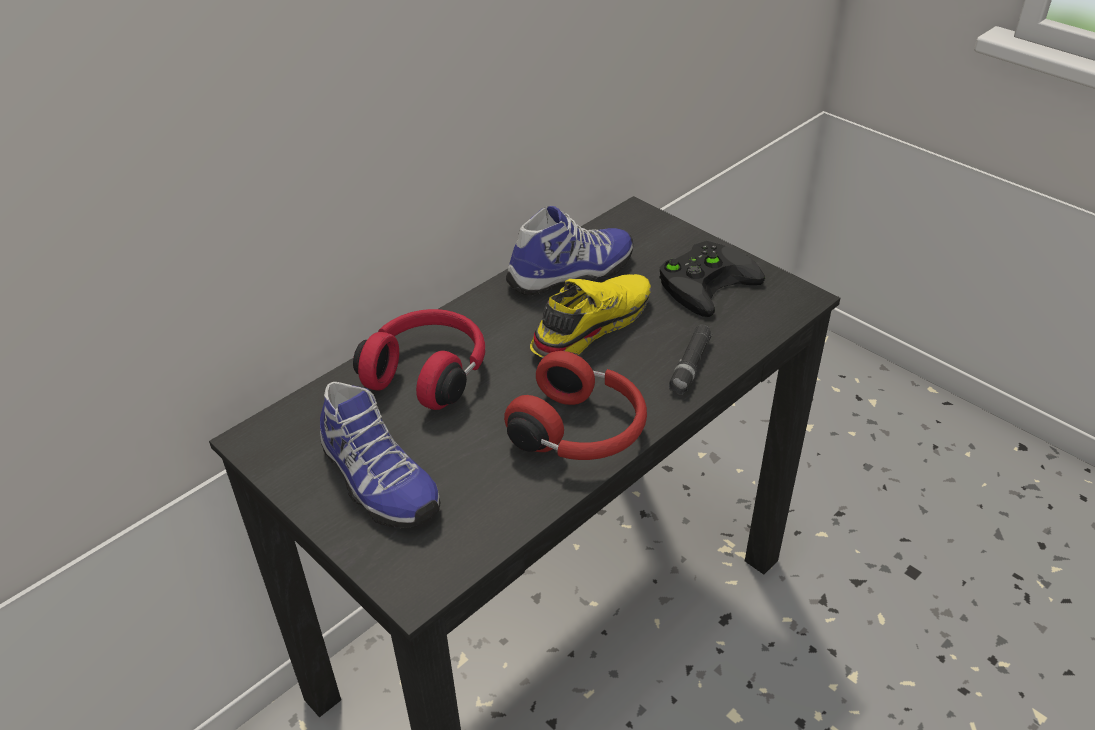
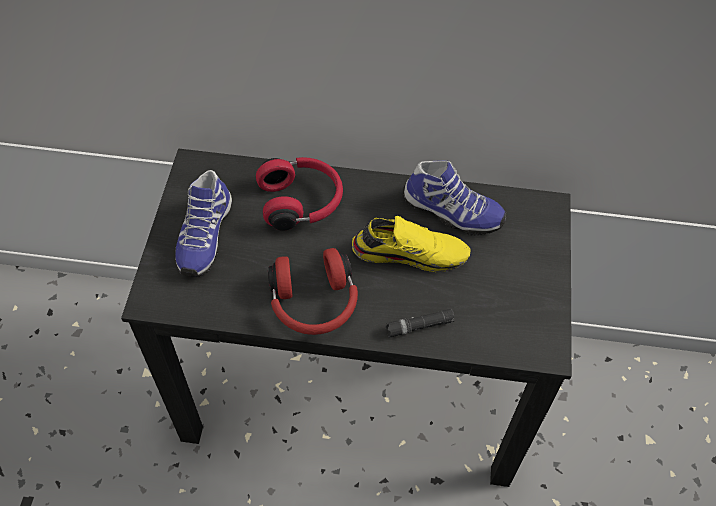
camera: 50 degrees right, 15 degrees up
(706, 280) = (514, 288): black game controller -> none

